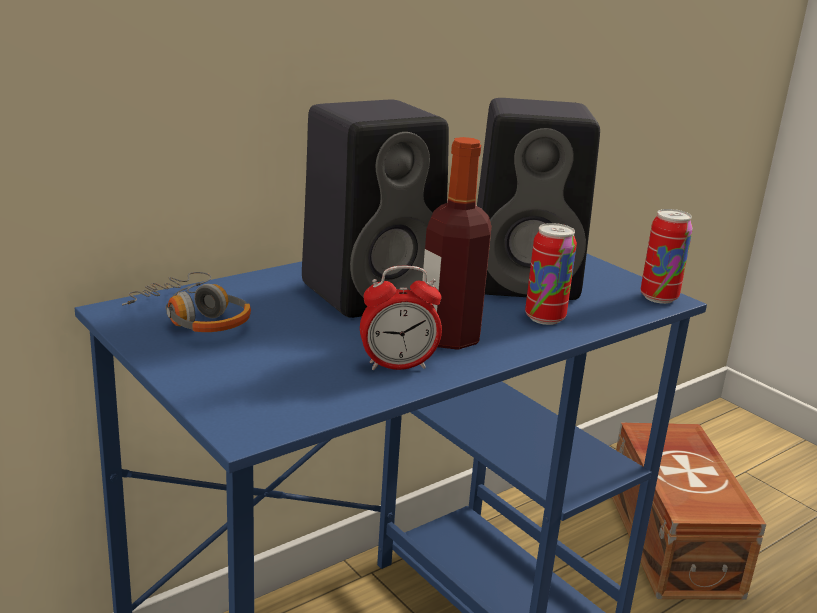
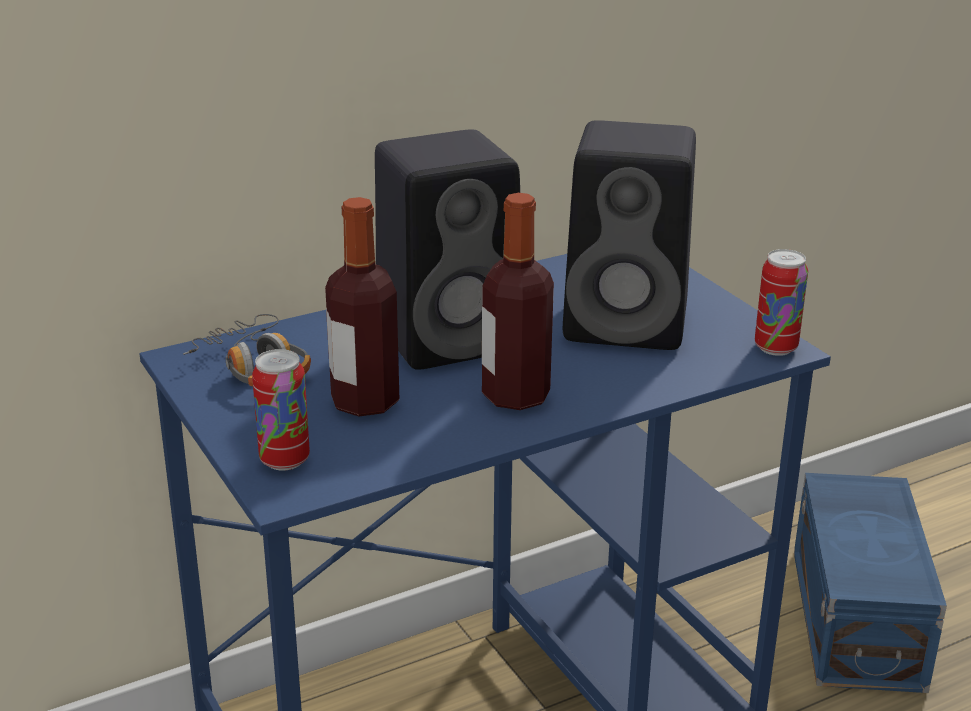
camera: 10 degrees right, 5 degrees up
(308, 345) = (365, 402): none -> bottle
(398, 365) = (450, 427): alarm clock -> none
(545, 318) = (630, 373): can -> can (284, 460)
(673, 538) = (859, 616): brown storage box -> blue storage box

